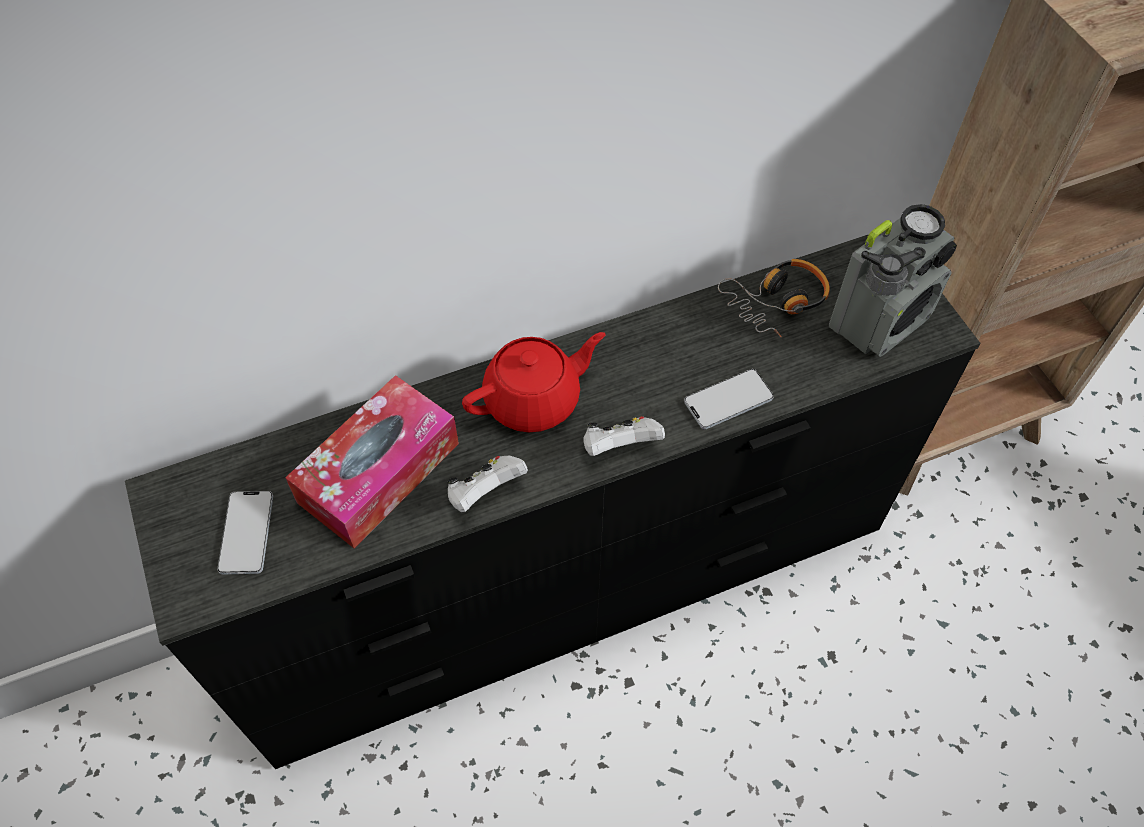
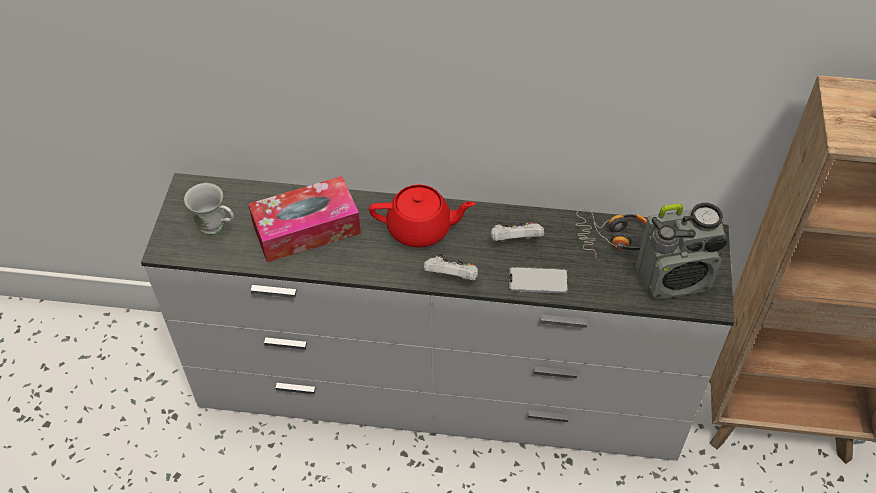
camera: 30 degrees right, 5 degrees down
(246, 533) = (217, 228): phone -> white mug
(485, 493) = (357, 266): white game controller -> white game controller (515, 241)
(572, 588) = (440, 393): black dresser -> white dresser

